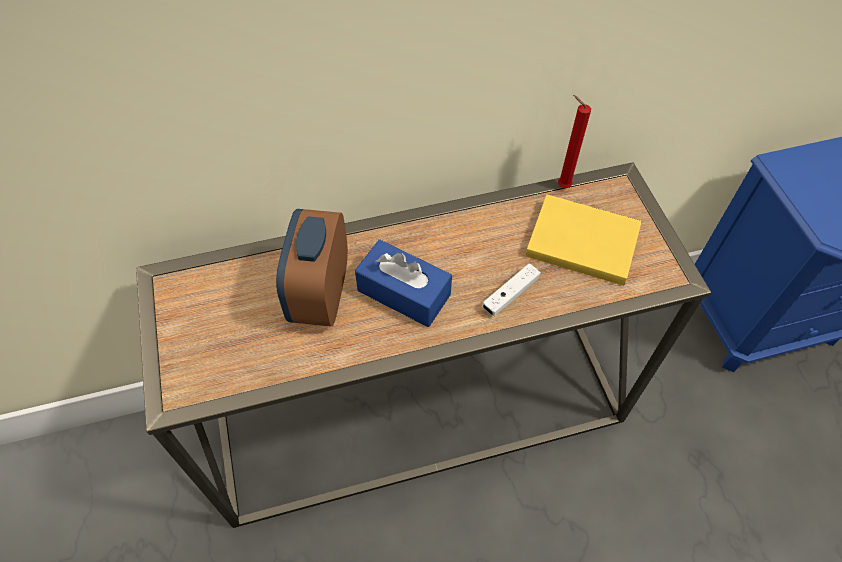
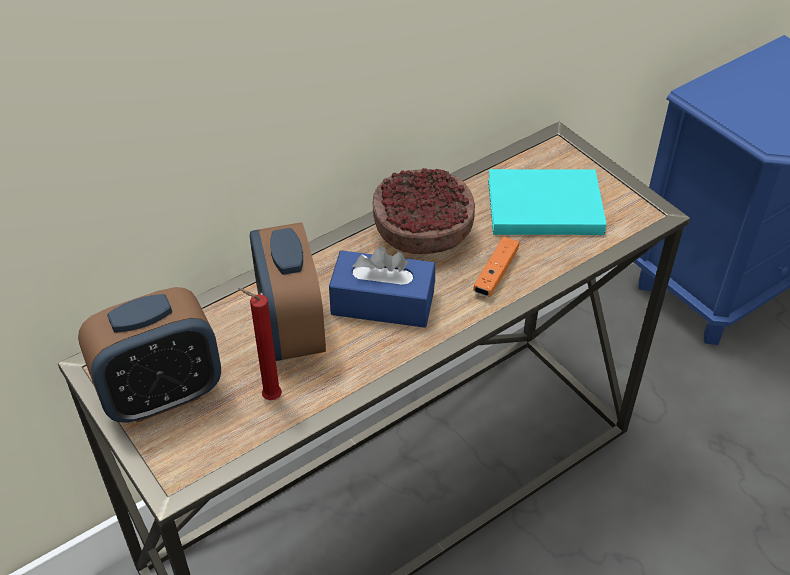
camera: 20 degrees left, 10 degrees down
(197, 320) = (162, 395): none -> alarm clock
(467, 235) = (423, 231): none -> bowl
(510, 294) = (495, 274): white game controller -> orange game controller
(561, 186) = (498, 160): red candle -> red candle (269, 397)
(580, 240) = (541, 205): yellow book -> turquoise book

